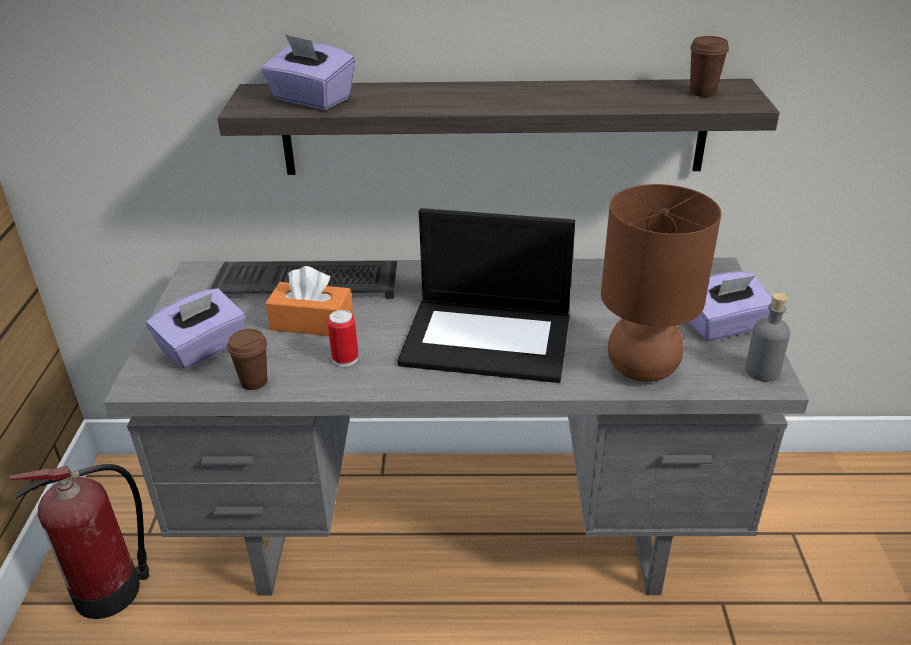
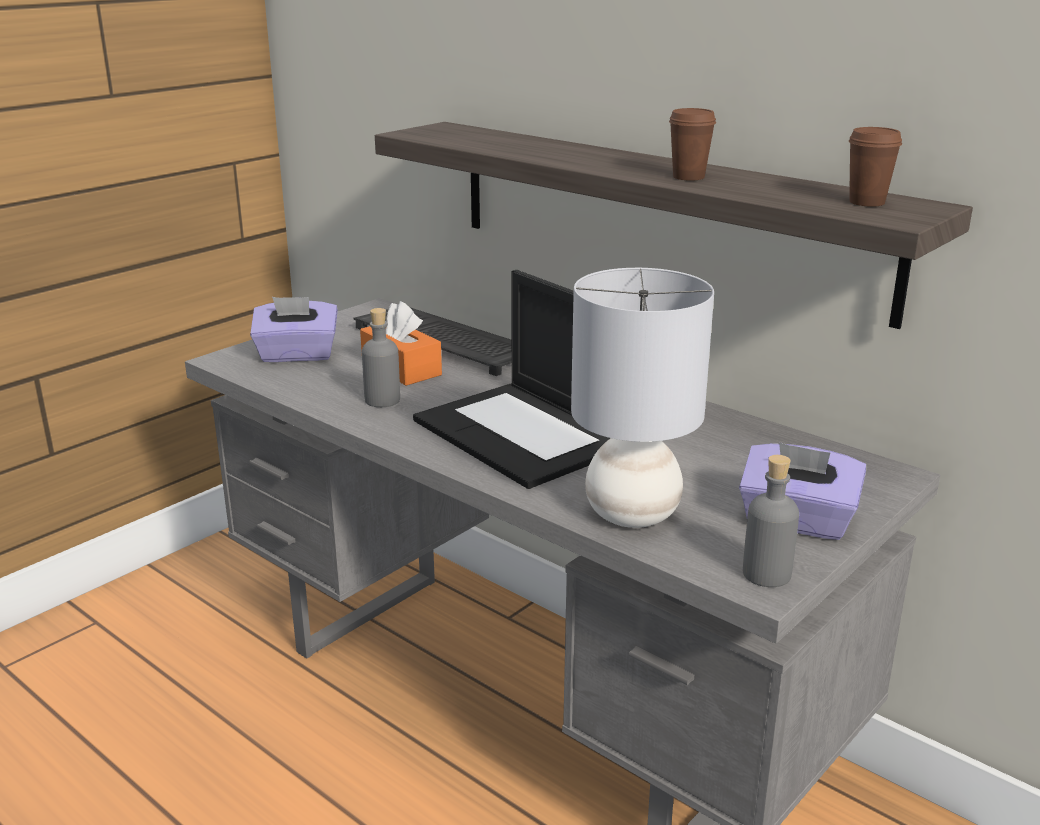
camera: 40 degrees right, 10 degrees down
(112, 590) = (208, 588): fire extinguisher -> none
(254, 382) = (293, 388): brown cup -> brown cup (688, 177)
(311, 99) = (468, 138): purple tissue box -> none
(345, 359) = (382, 400): can -> grey bottle
(641, 368) = (631, 513): brown table lamp -> grey table lamp

